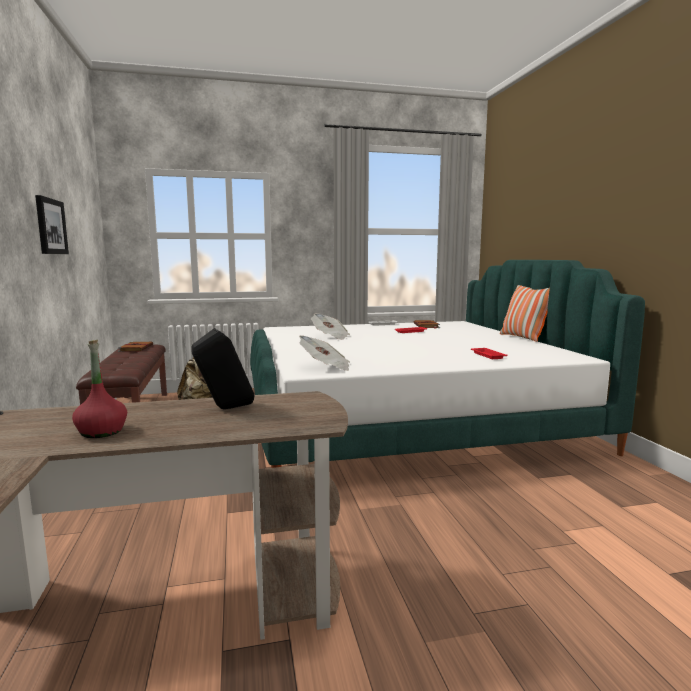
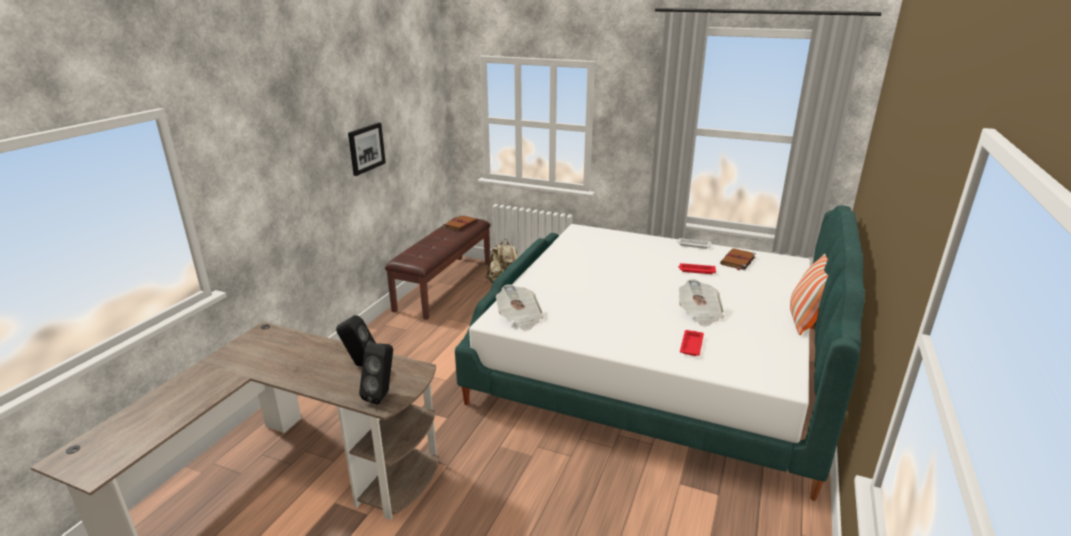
camera: 35 degrees right, 15 degrees up
(101, 432) = (286, 365): red bottle -> none
(302, 419) = (382, 395): none -> black speaker
(330, 337) = (600, 262): newspaper -> newspaper (699, 314)

